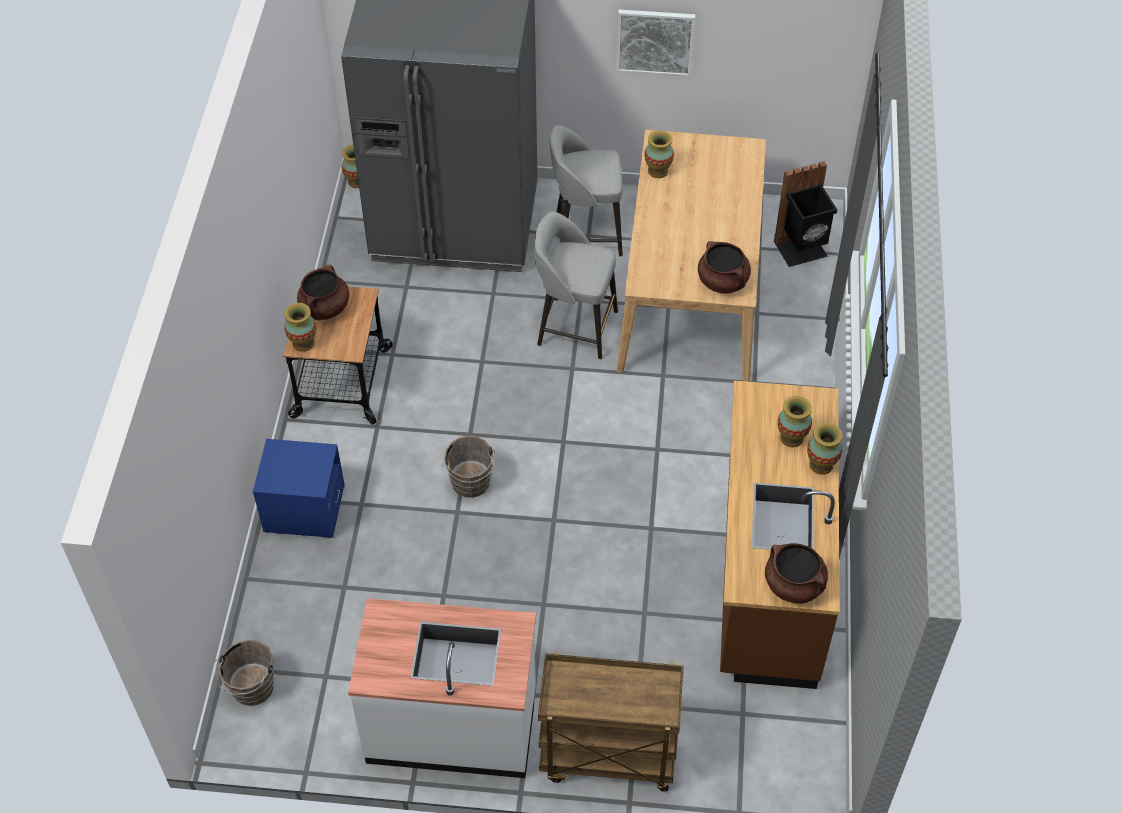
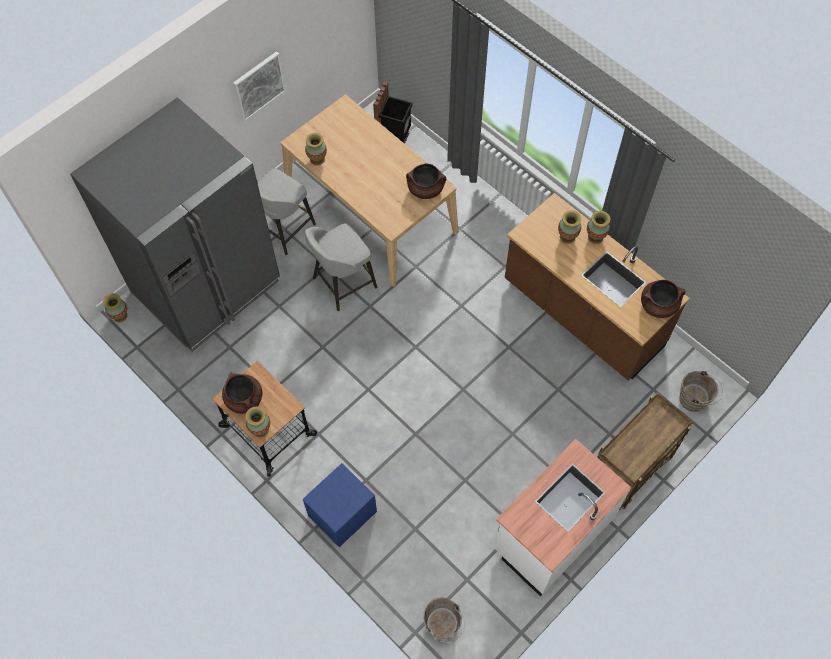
camera: 50 degrees left, 10 degrees up
(471, 484) = (403, 413): brown bucket -> brown bucket (695, 400)

